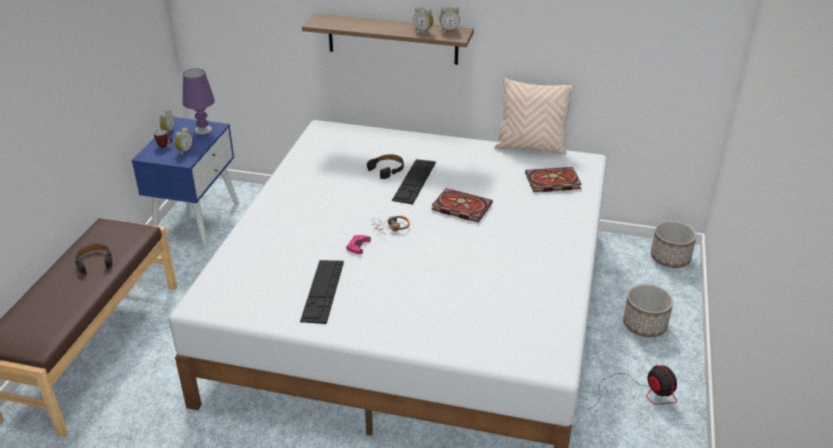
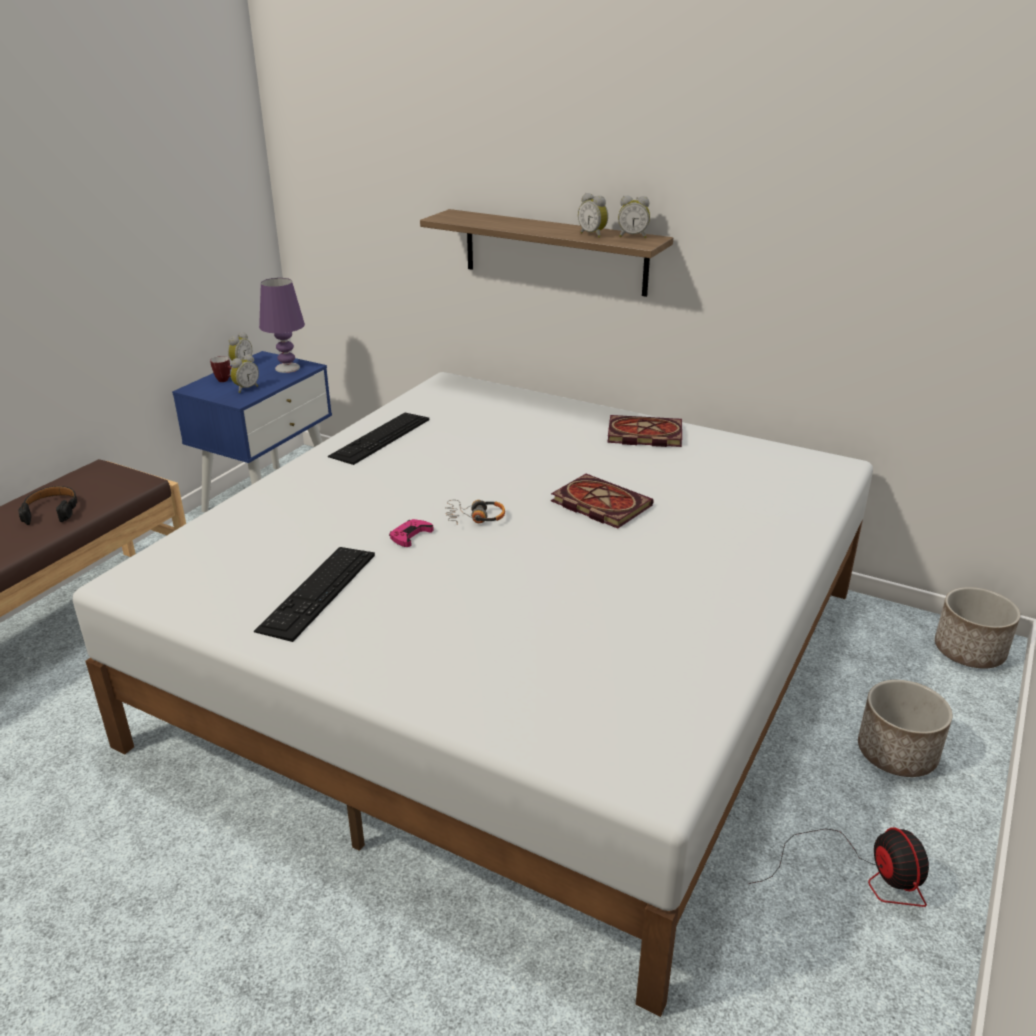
camera: 15 degrees right, 5 degrees down
(387, 169) = (511, 441): black headphones -> none
(414, 181) = (544, 460): keyboard -> keyboard (380, 437)
(531, 147) = (749, 438): beige pillow -> none
(551, 182) = (765, 488): book -> book (642, 435)

